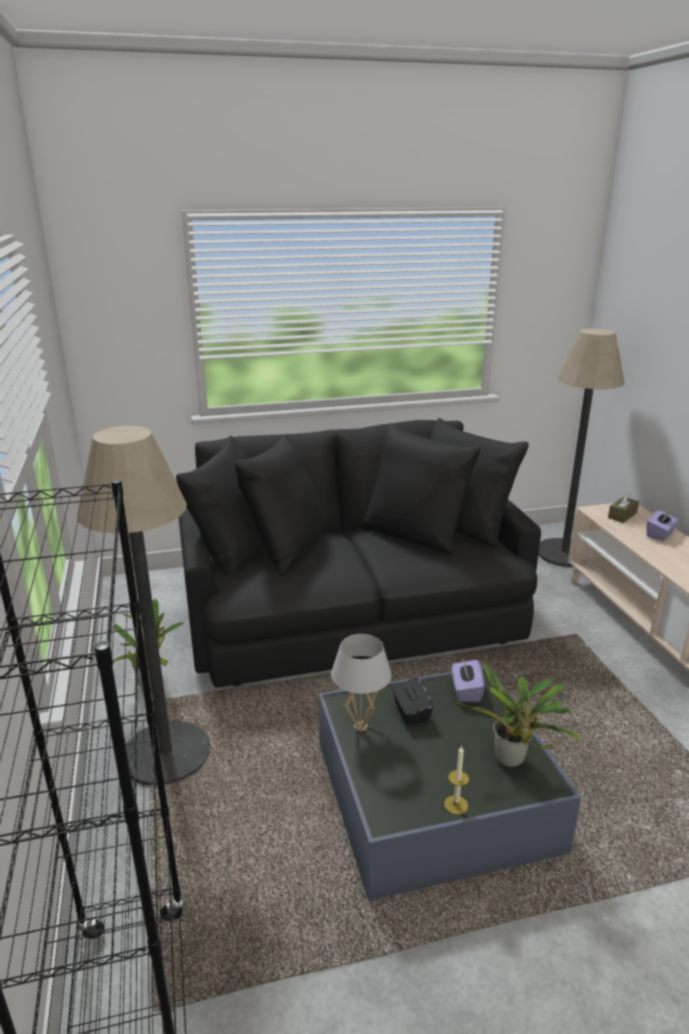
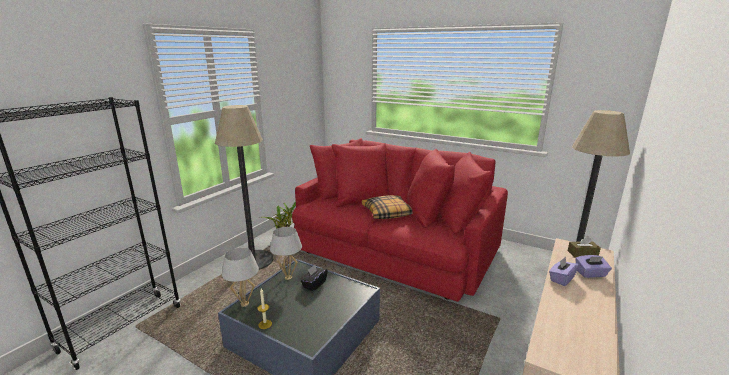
camera: 45 degrees right, 5 degrees down
(351, 610) = (396, 249): black sofa -> red sofa
(370, 553) = (387, 213): none -> pillow
(377, 803) = (244, 304): none -> white table lamp
(466, 691) = (350, 291): purple tissue box -> purple tissue box (561, 279)
(512, 762) = (314, 327): potted plant -> none

